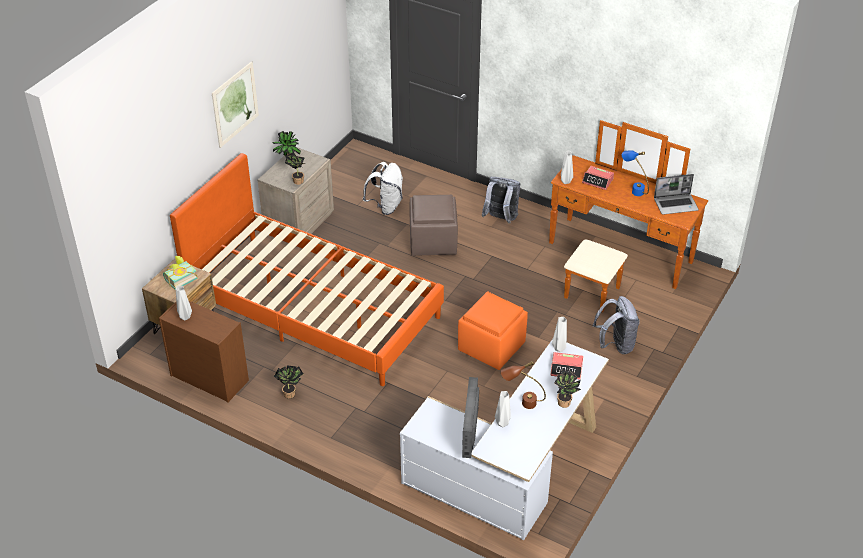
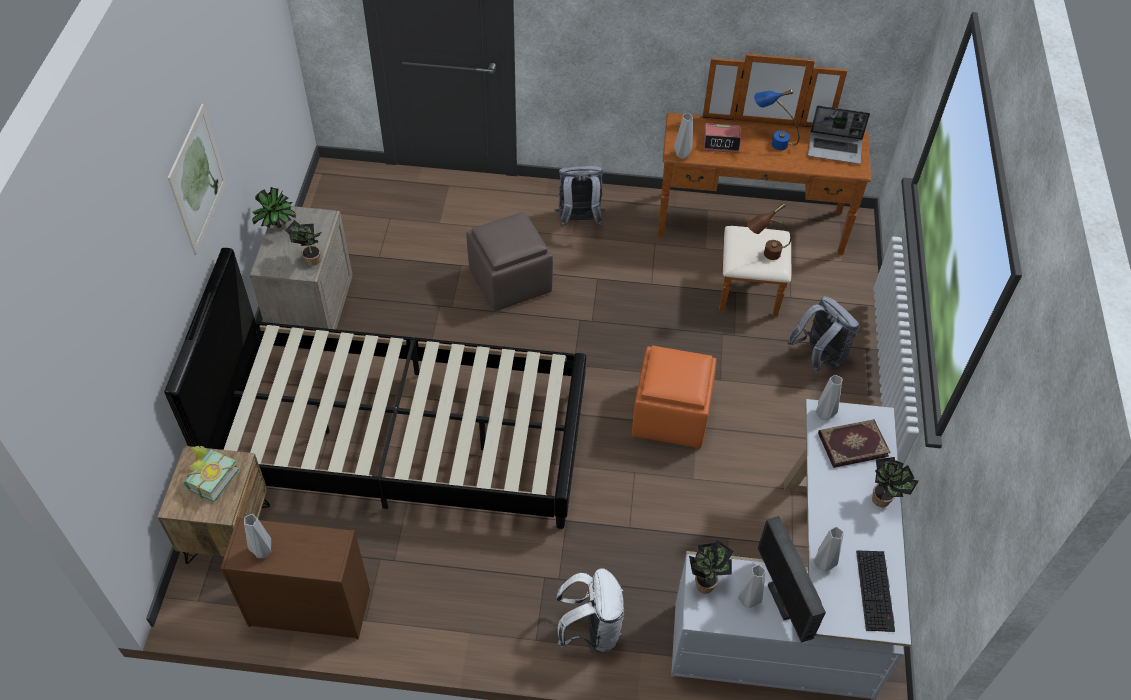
camera: 25 degrees left, 10 degrees up
(290, 393) = (441, 588): potted plant -> potted plant (705, 582)
(313, 308) = (402, 439): orange bed -> black bed
(385, 206) = (419, 247): white backpack -> white backpack (591, 630)
(448, 432) = (747, 600): none -> grey vase
(521, 403) = (828, 520): brown table lamp -> brown table lamp (764, 255)
(526, 447) = (876, 591): none -> keyboard
(566, 369) = (852, 443): alarm clock -> book
(676, 204) = (835, 148): laptop -> laptop turned 45 degrees clockwise

